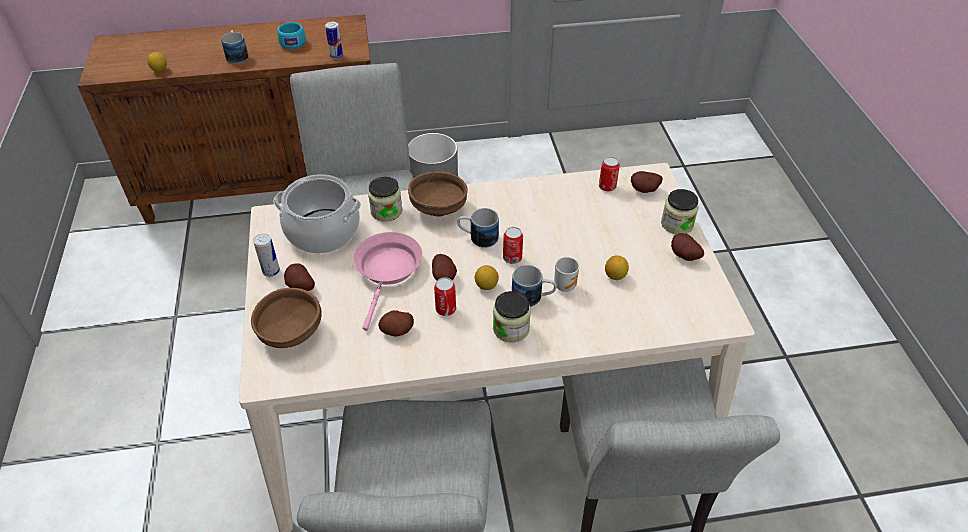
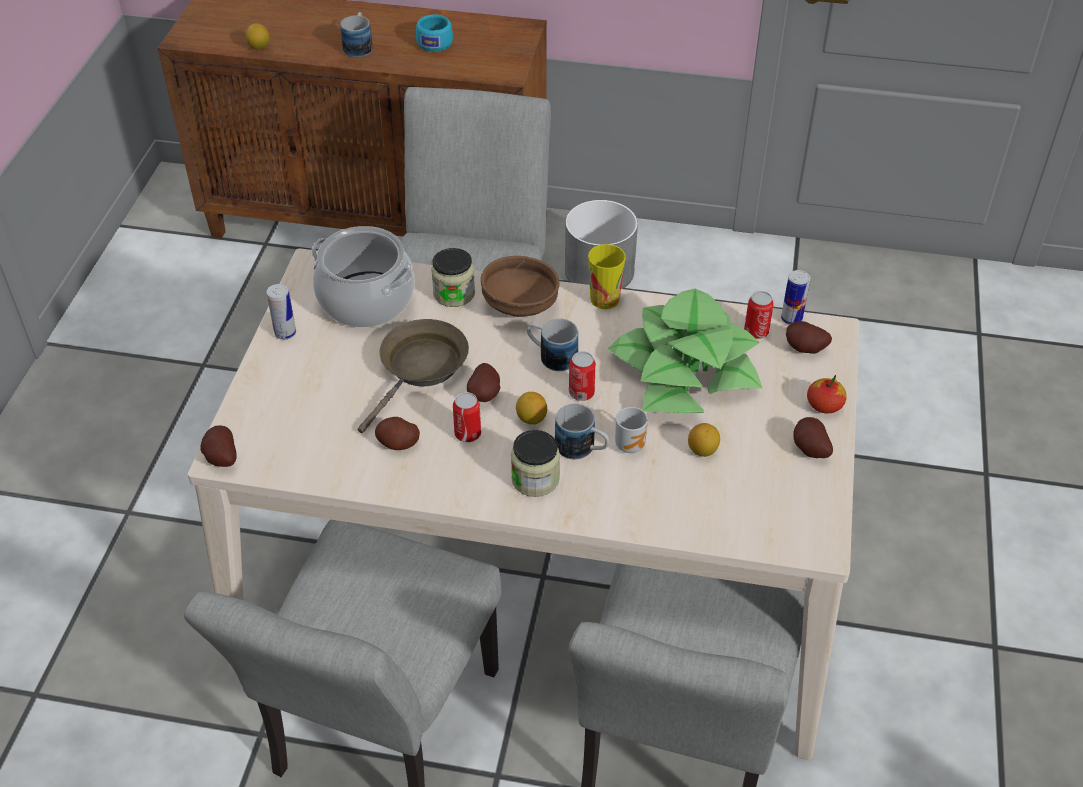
camera: 20 degrees right, 0 degrees up
(290, 333) = (275, 412): brown bowl -> none
(299, 287) = (309, 361): potato -> potato (220, 458)
(336, 56) = (482, 72): can -> can (791, 319)
(388, 271) = (420, 369): pink frying pan -> brown frying pan
(495, 189) = (604, 299): none -> cup
(574, 224) = (685, 370): none -> potted plant
(677, 224) = (824, 405): jar -> apple

